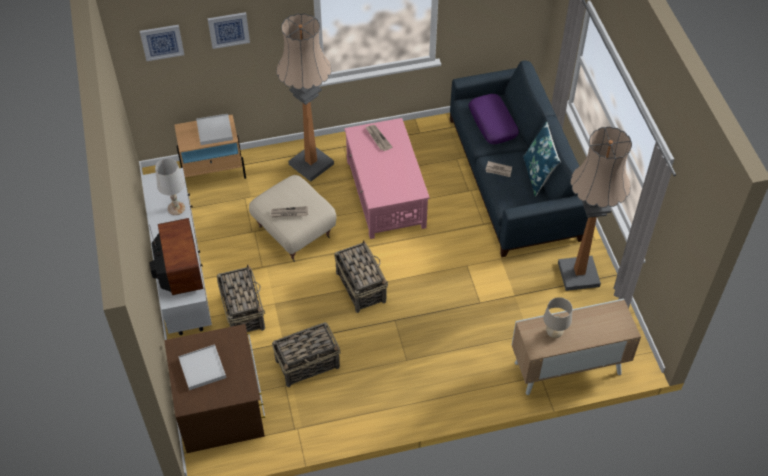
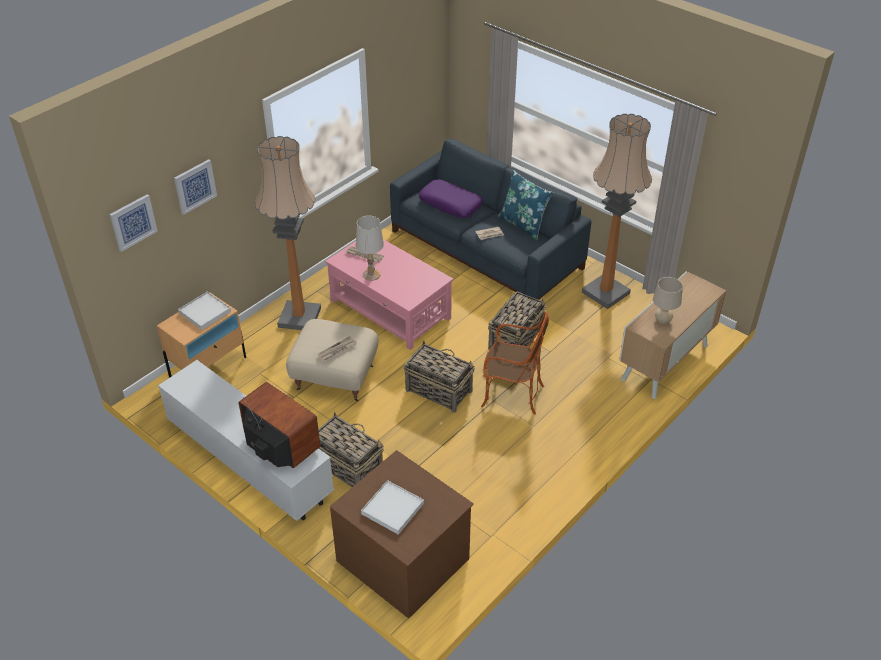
camera: 35 degrees left, 10 degrees down
(176, 208) = (223, 396): white table lamp -> white table lamp (371, 275)
(308, 364) = (451, 476): basket -> basket (516, 338)
(413, 323) = (511, 394): none -> armchair

